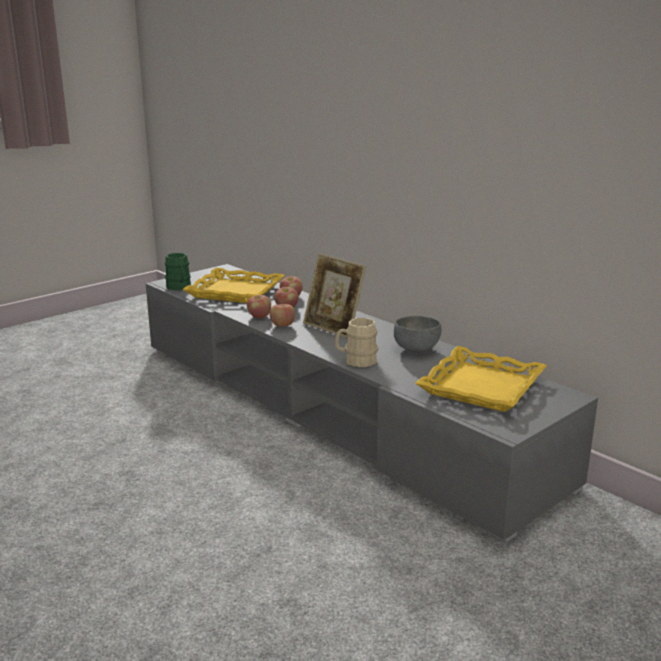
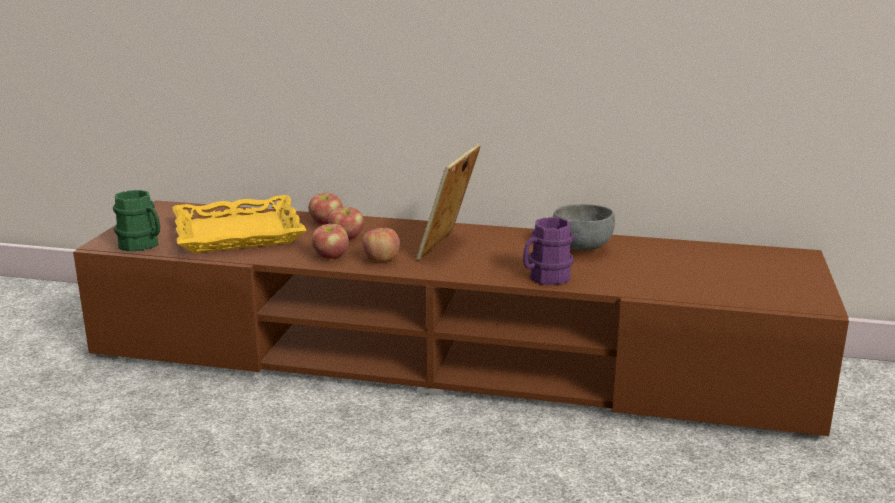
camera: 35 degrees left, 0 degrees up
(331, 408) = (449, 359): grey tv stand -> brown tv stand
(333, 328) = (448, 247): picture frame -> picture frame turned 105 degrees clockwise
(356, 361) = (545, 278): beige mug -> purple mug
(480, 386) = (713, 269): yellow tray -> none

